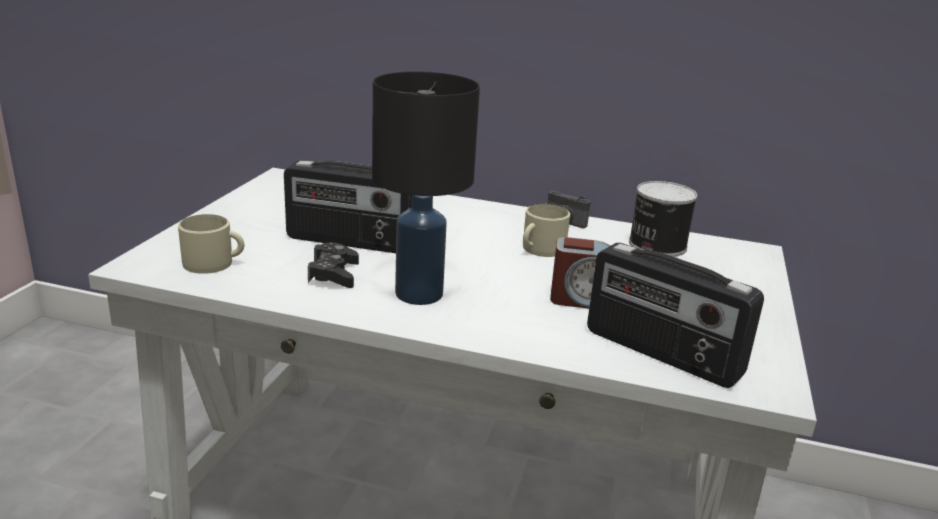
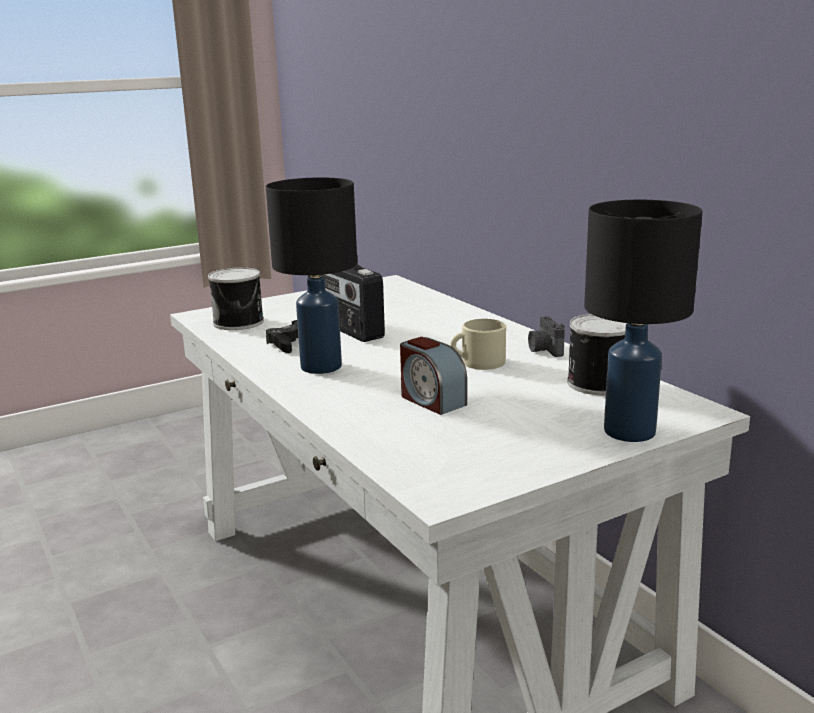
camera: 45 degrees right, 5 degrees down
(214, 263) = (240, 322): beige mug -> can
(661, 354) = (407, 447): radio -> none
(752, 281) = (629, 431): none -> black table lamp

